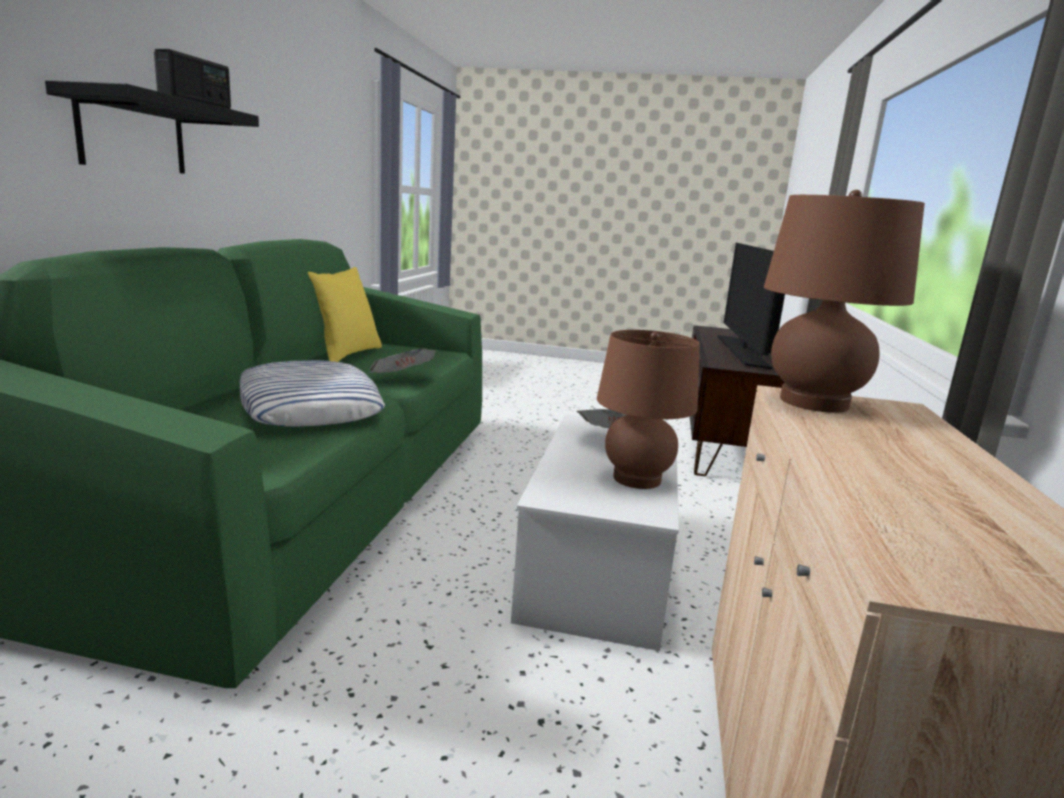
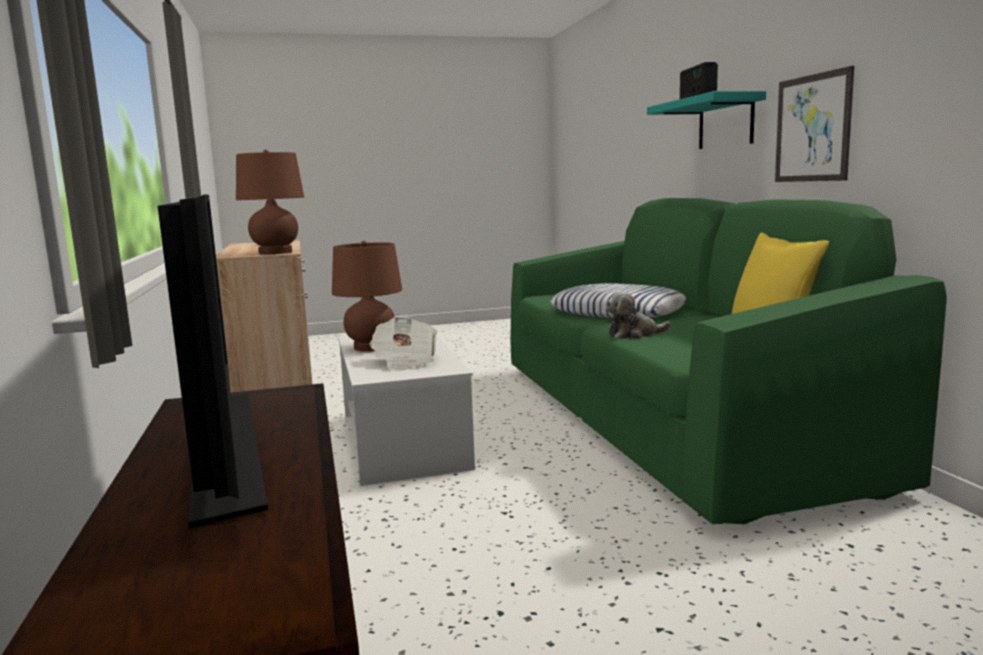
camera: 155 degrees right, 5 degrees down
(132, 134) = (725, 123): black shelf -> turquoise shelf
(247, 171) = (812, 128): none -> picture
(401, 379) = (634, 334): newspaper -> plush toy

